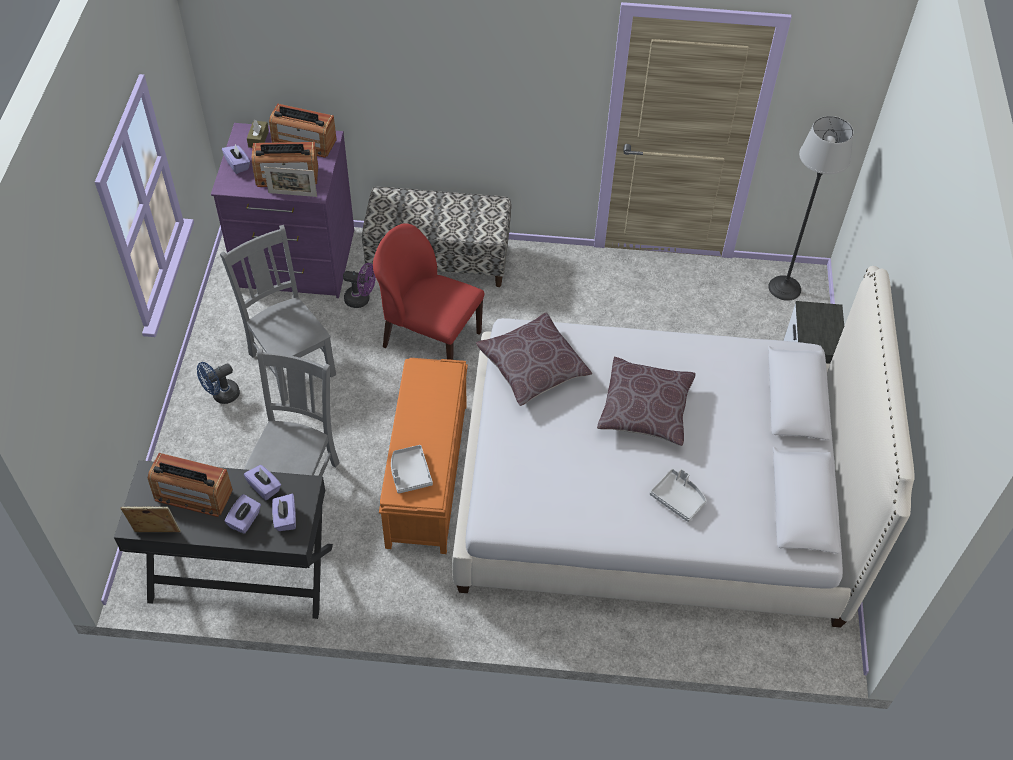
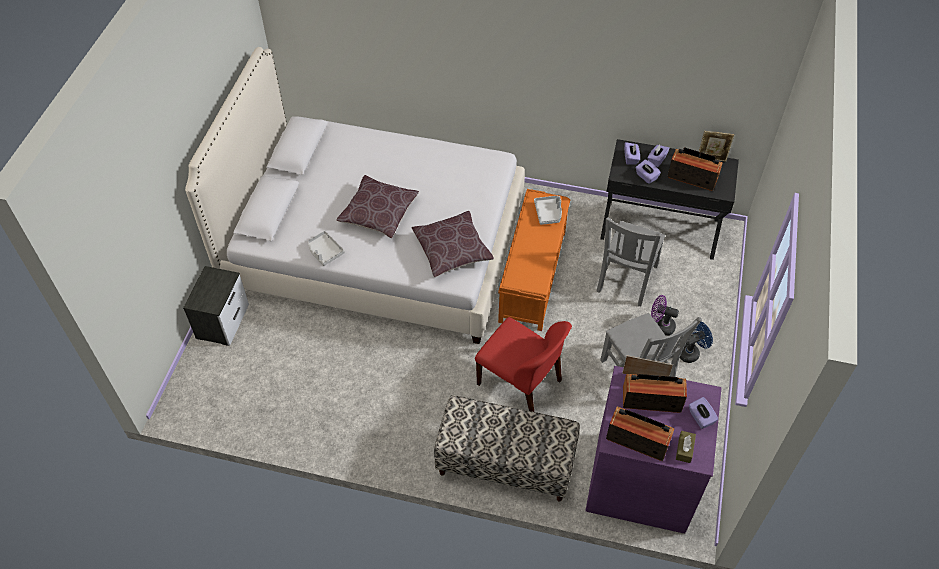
camera: 170 degrees left, 0 degrees up
(361, 299) = (579, 429): purple fan -> purple fan (660, 326)
(678, 498) = (376, 159): grey tray -> grey tray (325, 251)
(785, 288) = (200, 398): floor lamp -> none

